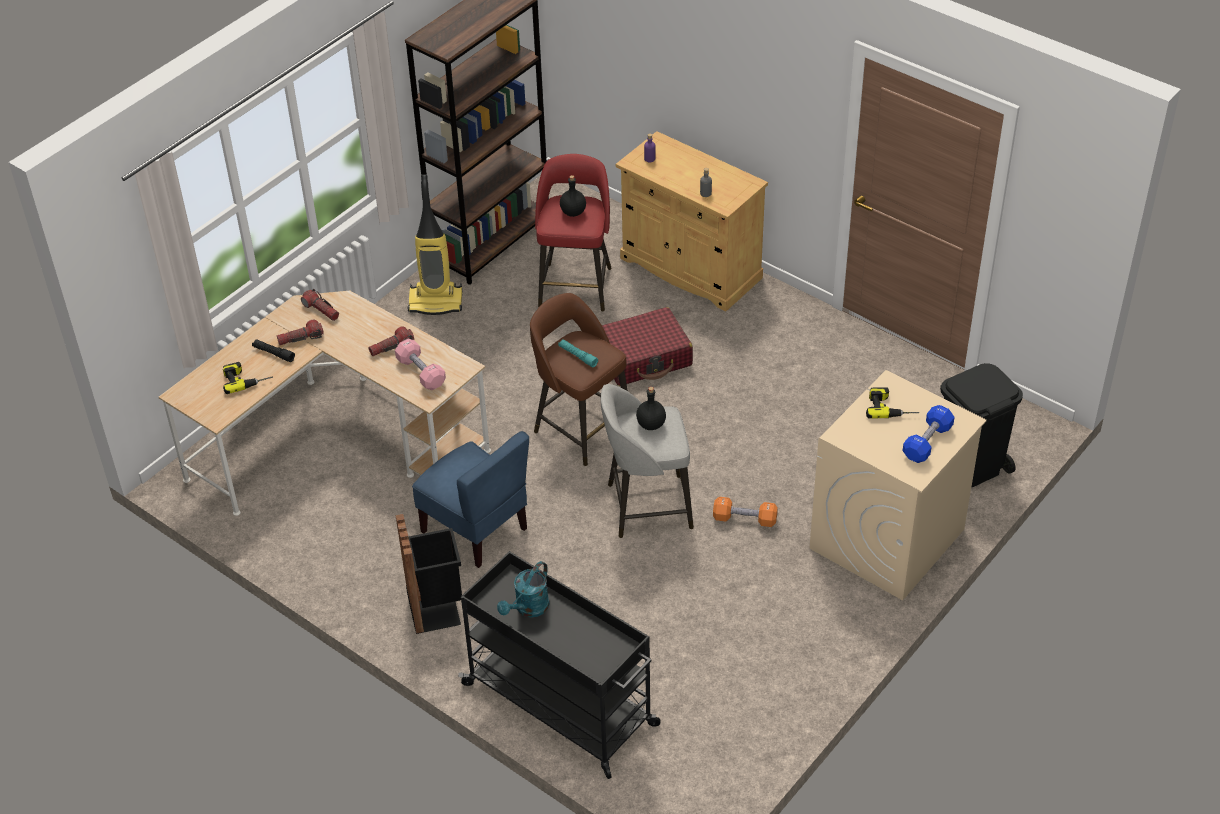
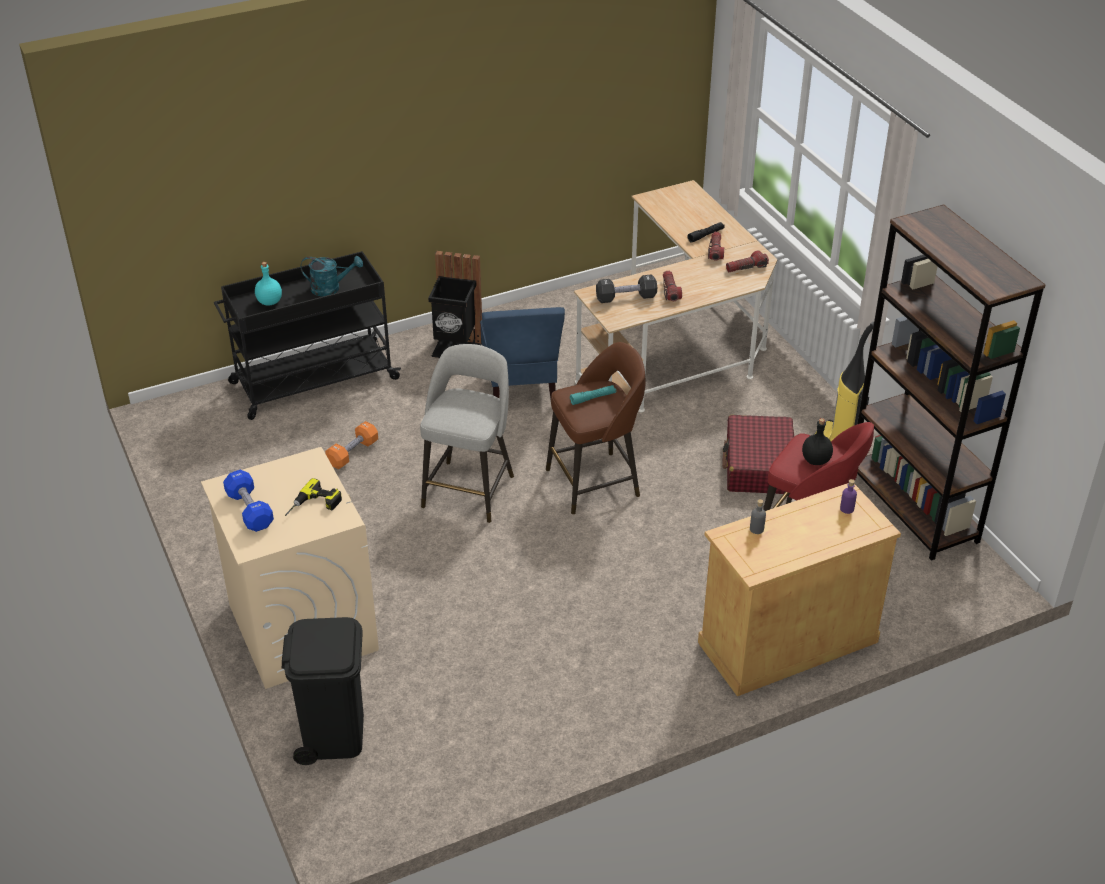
camera: 115 degrees right, 5 degrees down
(246, 378) = (684, 218): power drill -> none
(421, 372) = (626, 298): pink dumbbell -> black dumbbell
(476, 529) = (521, 389): blue chair -> blue chair turned 75 degrees counterclockwise
(528, 609) = (331, 288): turquoise watering can -> turquoise watering can turned 120 degrees clockwise
(585, 649) = (269, 302): none -> turquoise bottle
(644, 357) = (665, 555): red suitcase -> red suitcase (758, 466)
(651, 424) = (470, 412): black bottle -> none
(744, 519) = (405, 543): orange dumbbell -> orange dumbbell (353, 453)

